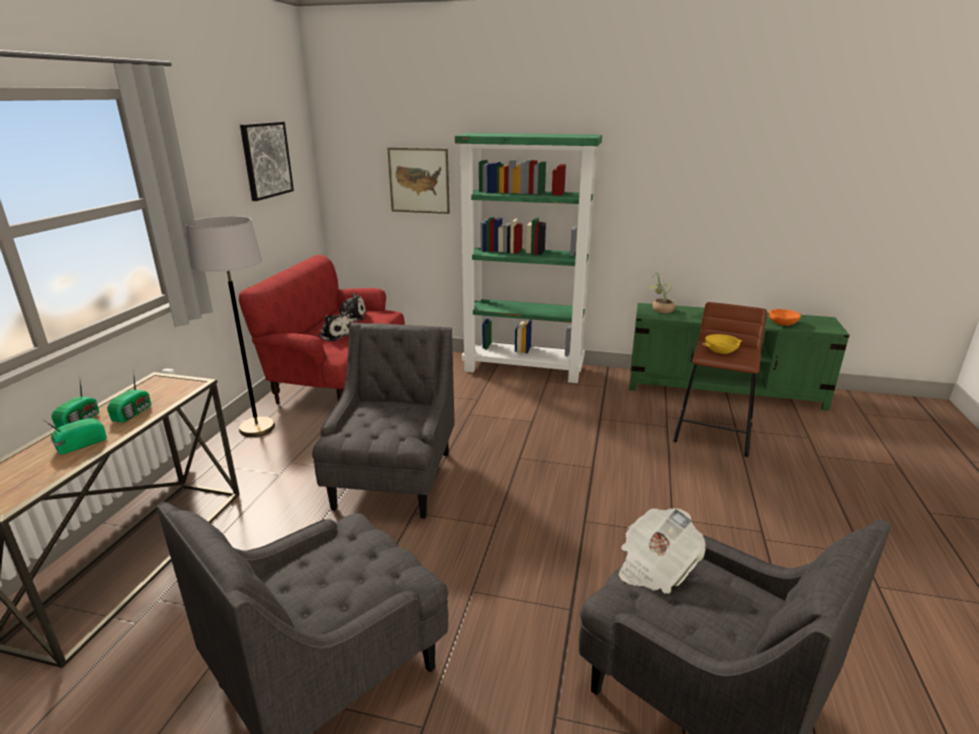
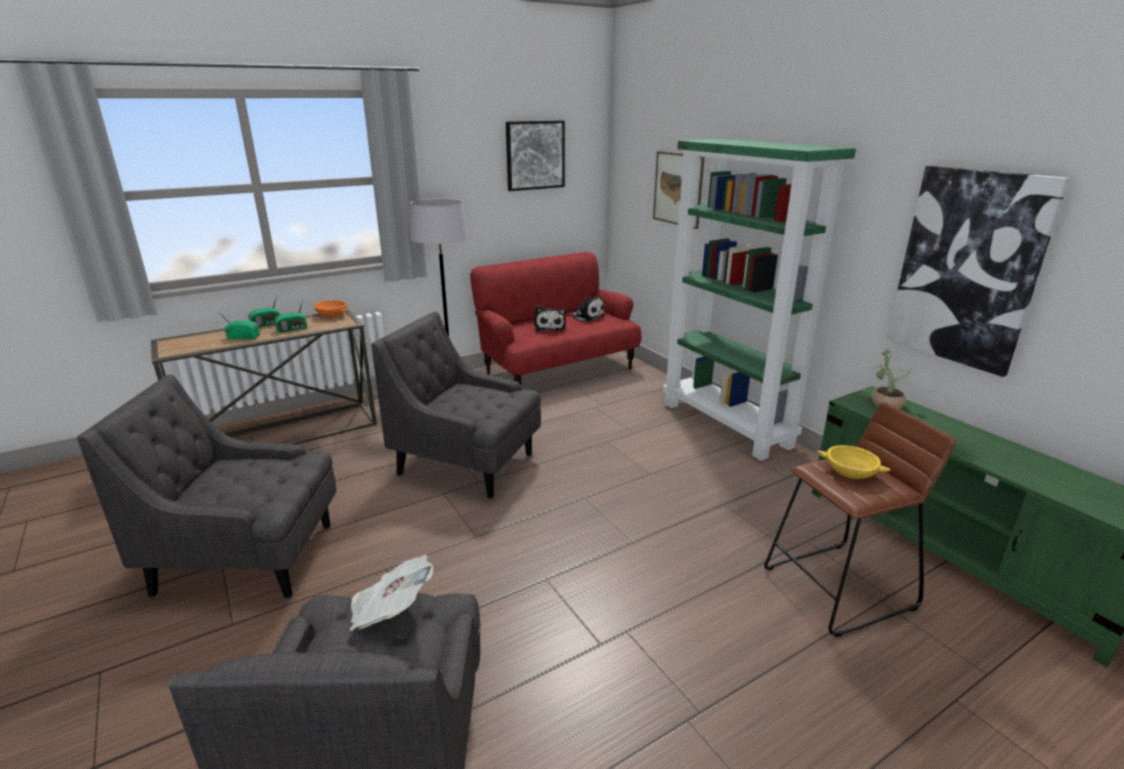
camera: 45 degrees right, 0 degrees up
(394, 481) = (468, 464): grey armchair -> grey armchair turned 120 degrees counterclockwise
(692, 209) = (968, 268): none -> picture
(782, 323) = (1056, 484): orange bowl -> orange bowl (332, 315)

